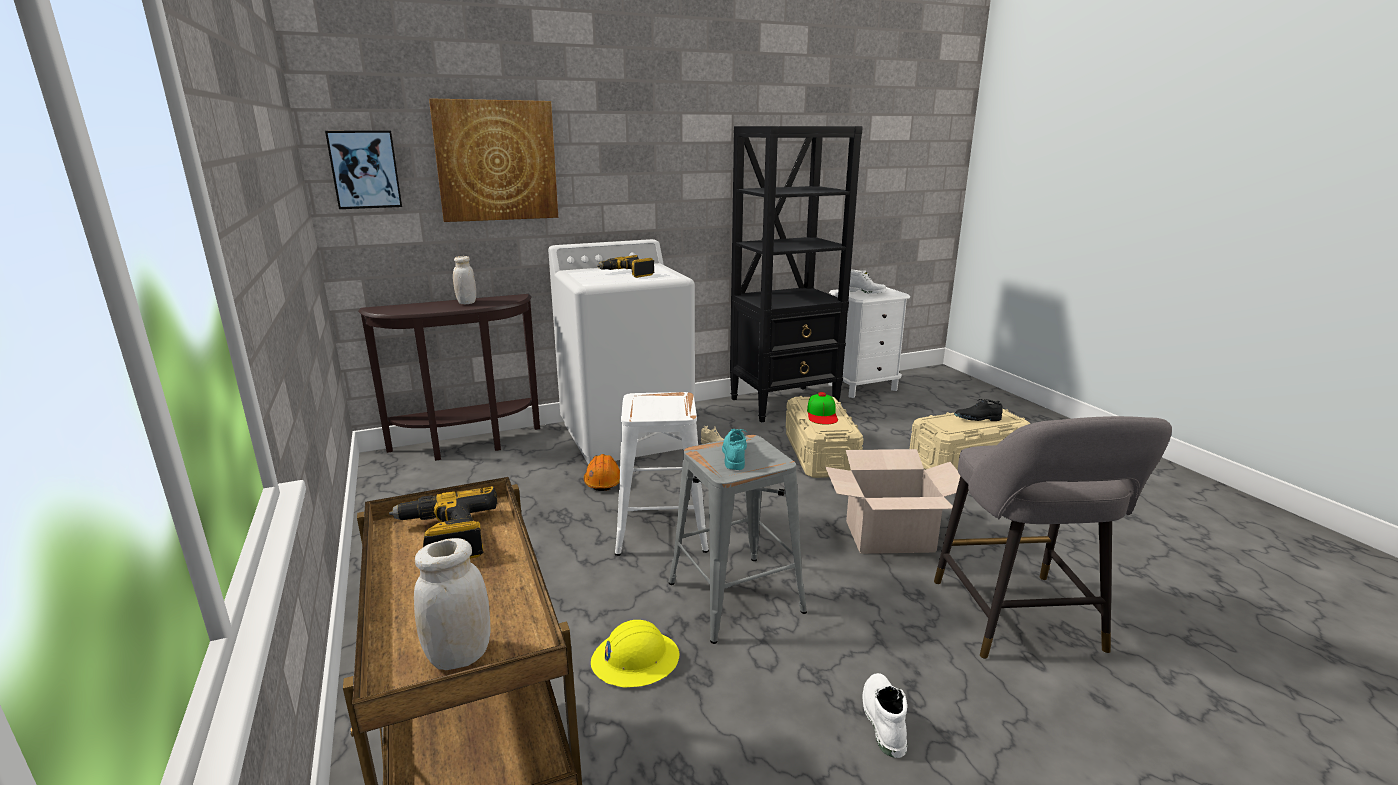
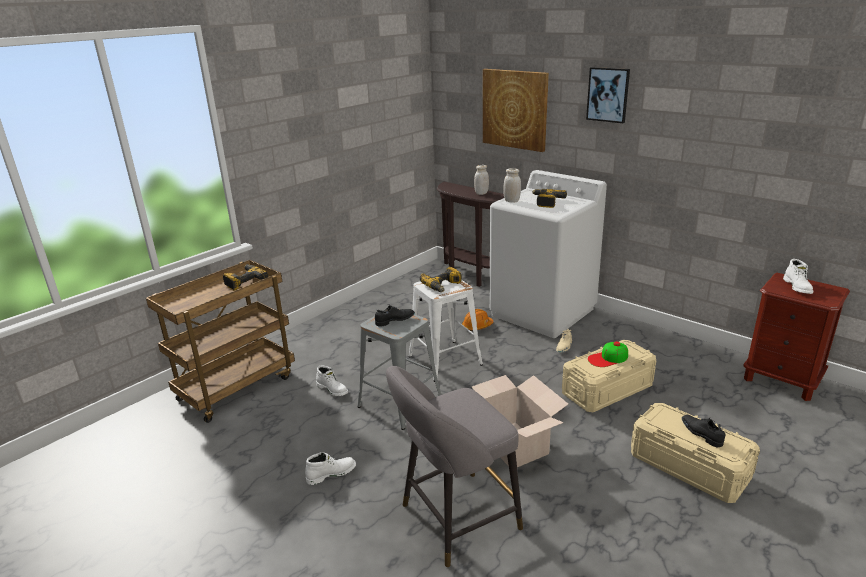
camera: 65 degrees right, 5 degrees up
(365, 169) = (454, 106): picture -> picture (608, 94)
(459, 656) = (179, 306): white jar -> white jar (511, 201)
(635, 660) = (332, 389): yellow hard hat -> white boot
(661, 405) = (443, 286): none -> power drill
(734, 455) = (395, 320): turquoise shoe -> black shoe
(784, 404) = (679, 352): black bookcase -> none
(862, 387) = (781, 380): white nightstand -> brown nightstand

